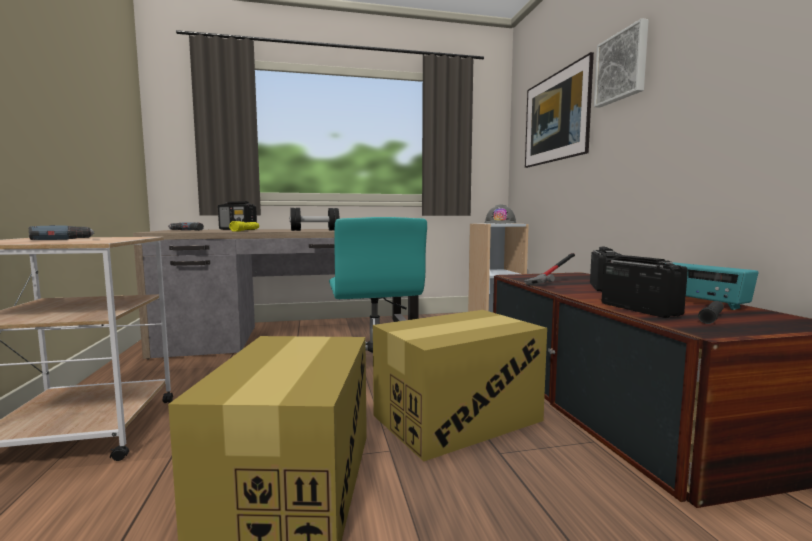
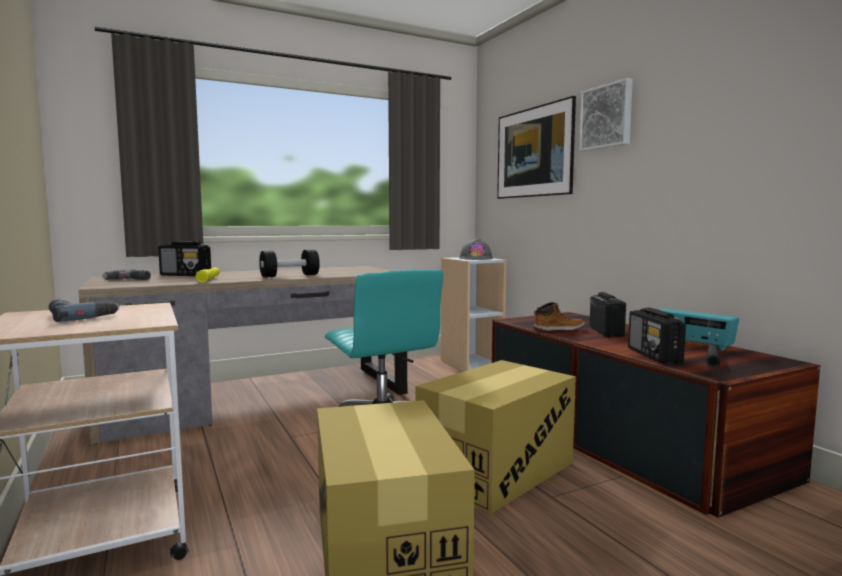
camera: 15 degrees left, 0 degrees up
(552, 284) = (558, 329): hammer -> boot
(639, 309) = (654, 356): radio -> radio turned 150 degrees counterclockwise

